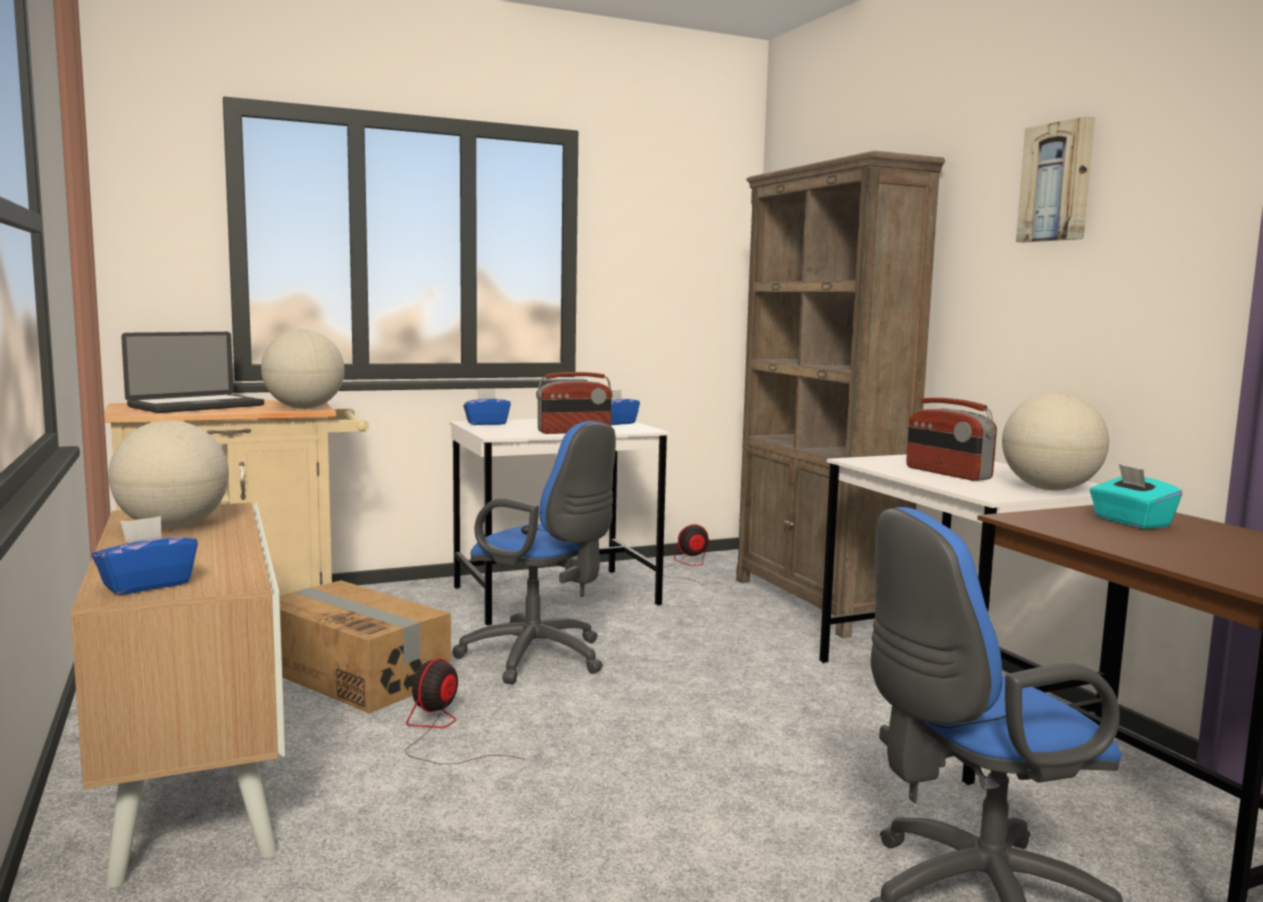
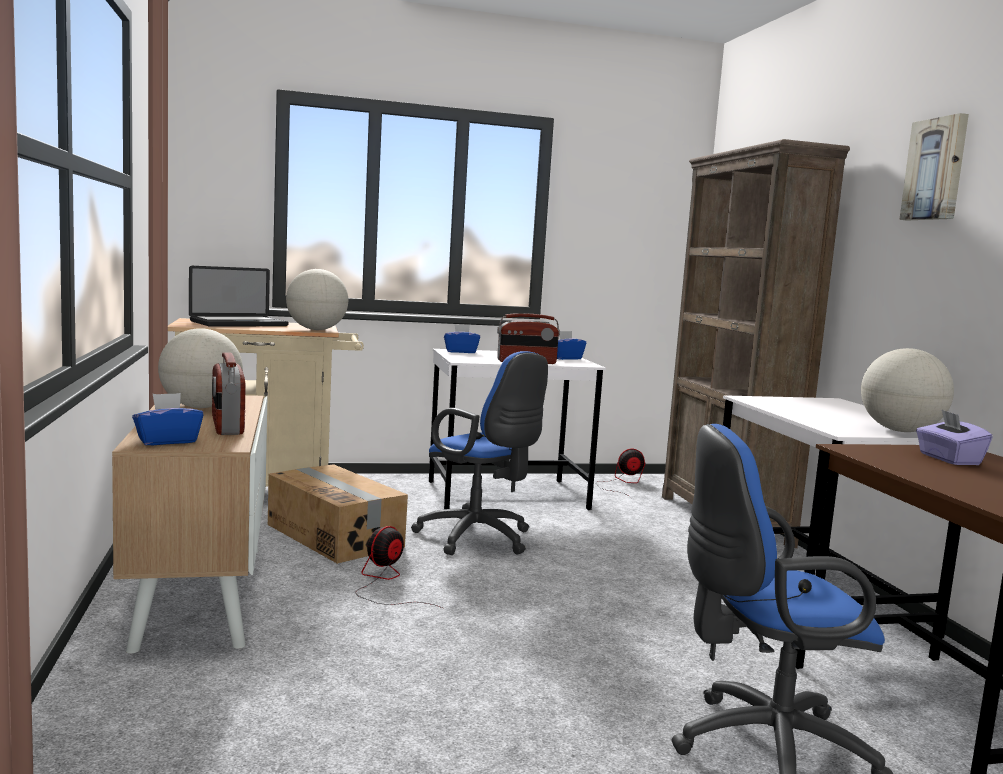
camera: 10 degrees right, 0 degrees up
(947, 473) = (818, 413): radio -> radio (226, 426)
(1130, 522) = (948, 459): turquoise tissue box -> purple tissue box

